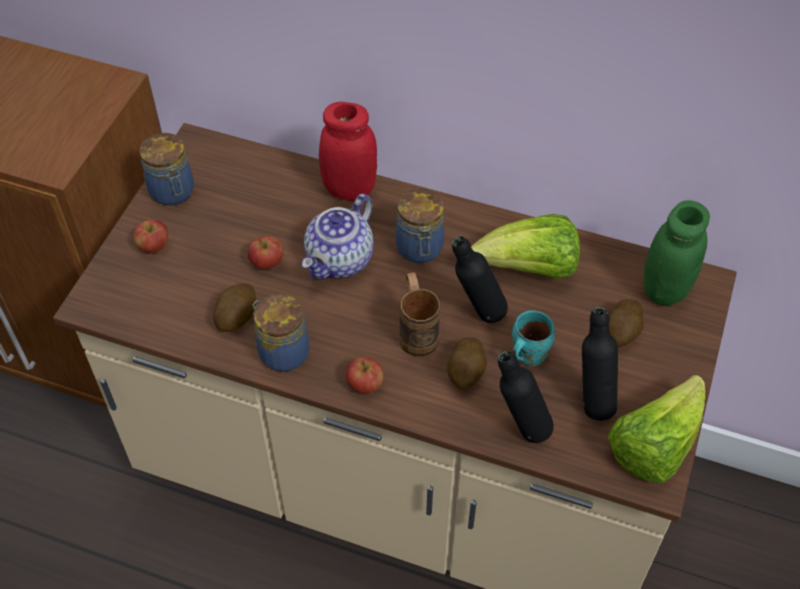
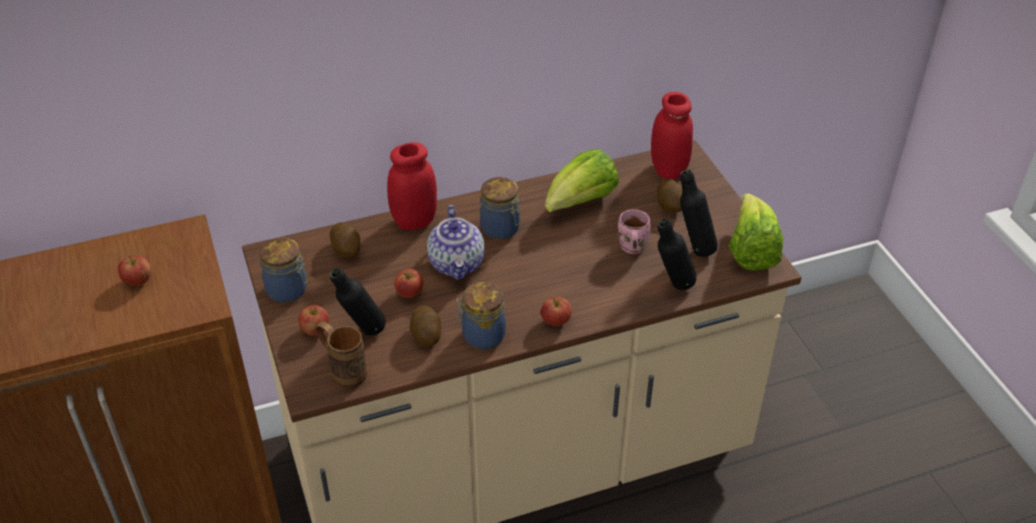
camera: 40 degrees left, 10 degrees down
(32, 108) = (138, 281): none -> apple
(416, 331) = (553, 274): brown mug -> brown mug (342, 370)
(466, 372) = (608, 278): potato -> potato (347, 250)
(477, 314) = (578, 244): black bottle -> black bottle (363, 334)
(526, 354) = (631, 247): turquoise mug -> pink mug
(665, 289) = (668, 170): green jar -> red jar

